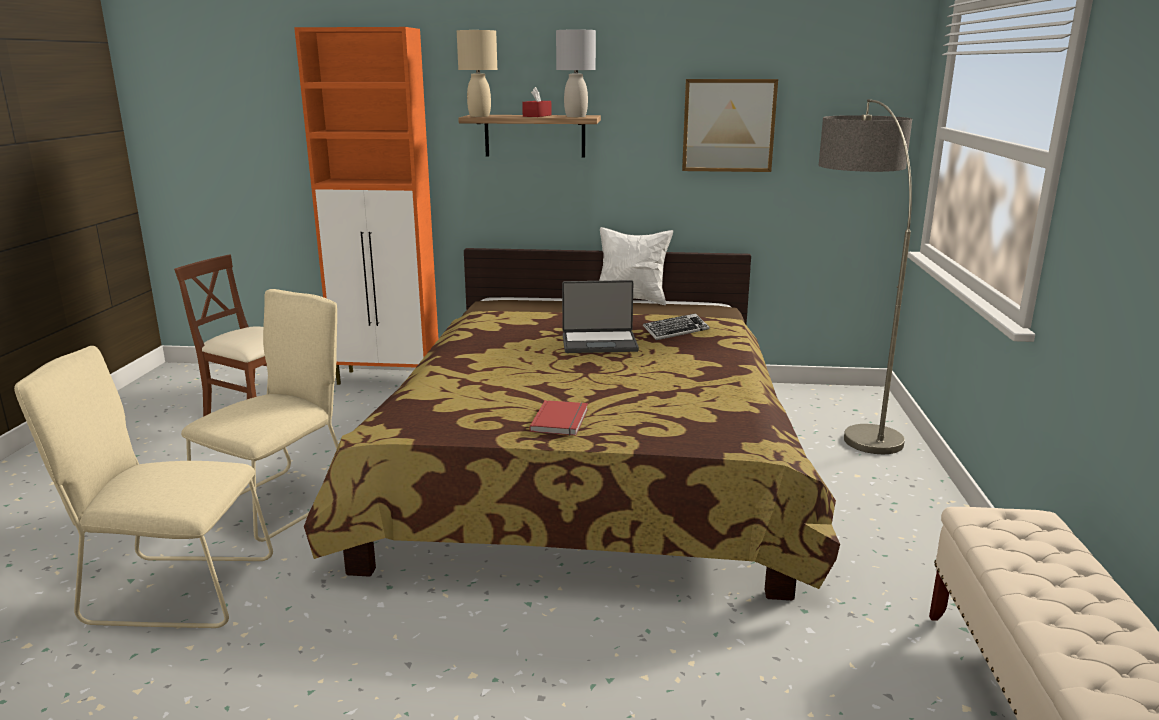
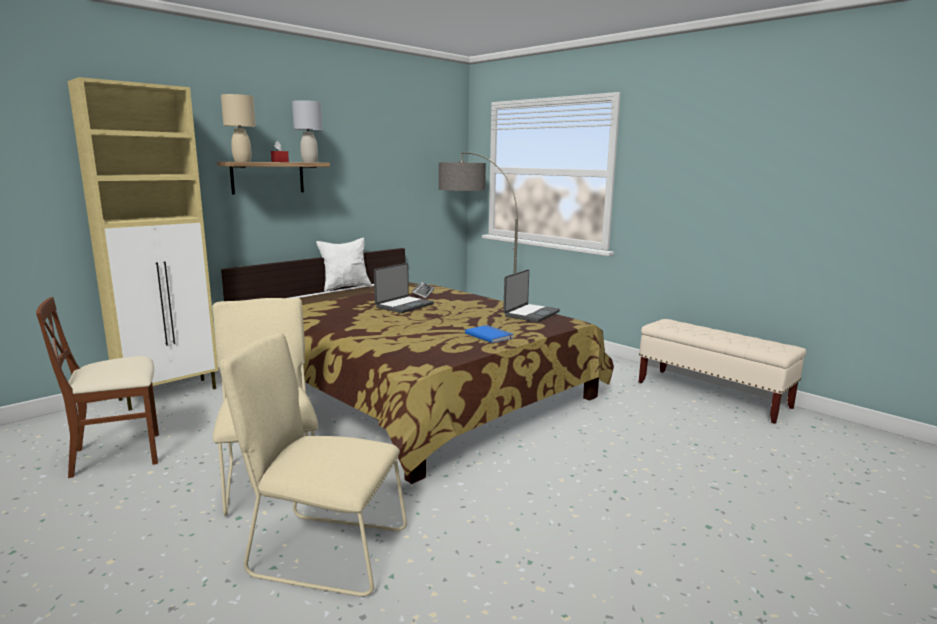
camera: 50 degrees left, 5 degrees down
(172, 591) = (322, 552): beige chair -> beige chair turned 60 degrees clockwise
(389, 379) = (170, 394): orange cabinet -> beige cabinet
(562, 420) = (489, 335): red book -> blue book
(718, 409) = (530, 314): none -> laptop
(728, 125) = (384, 168): picture -> none

